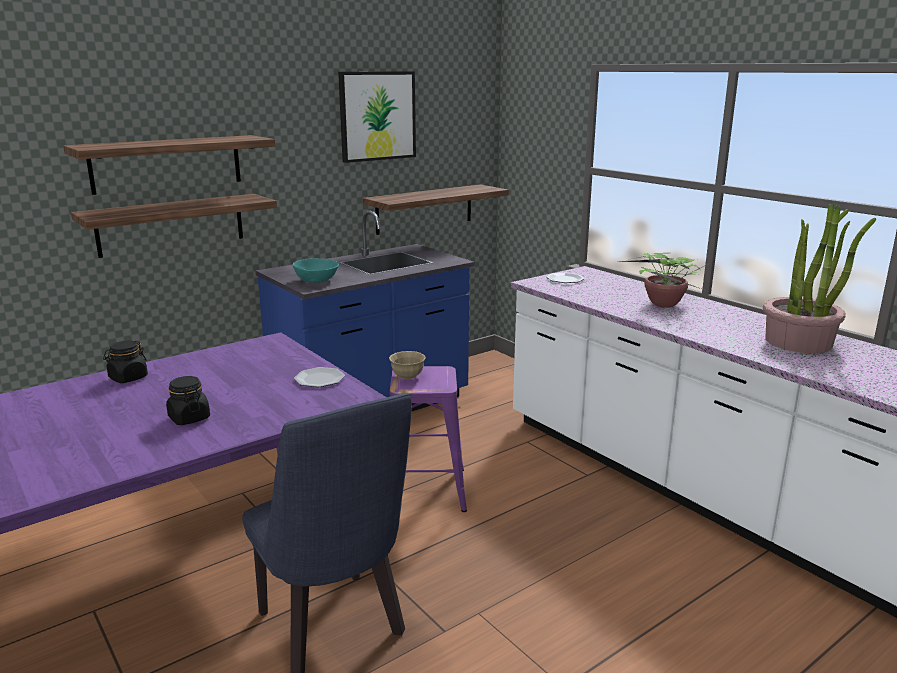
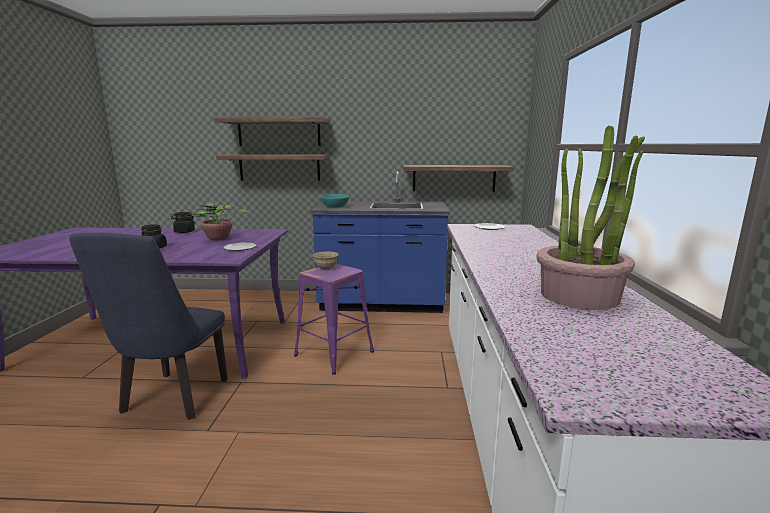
camera: 40 degrees right, 5 degrees down
(377, 116) = (418, 110): picture -> none
(665, 305) = (522, 251): potted plant -> potted plant (216, 239)

